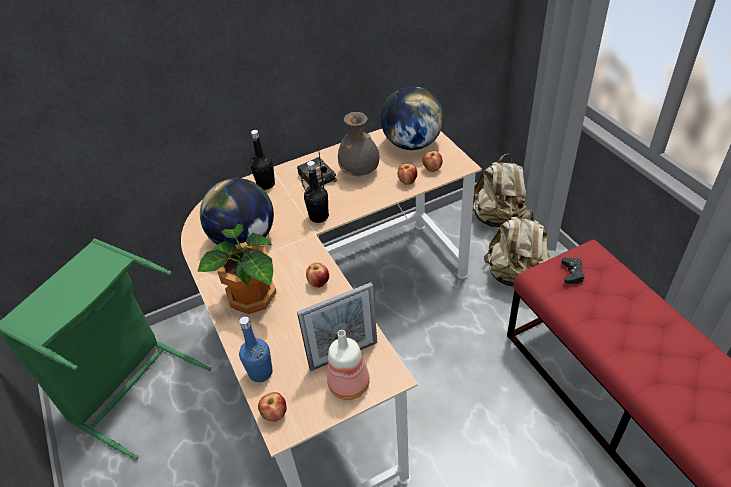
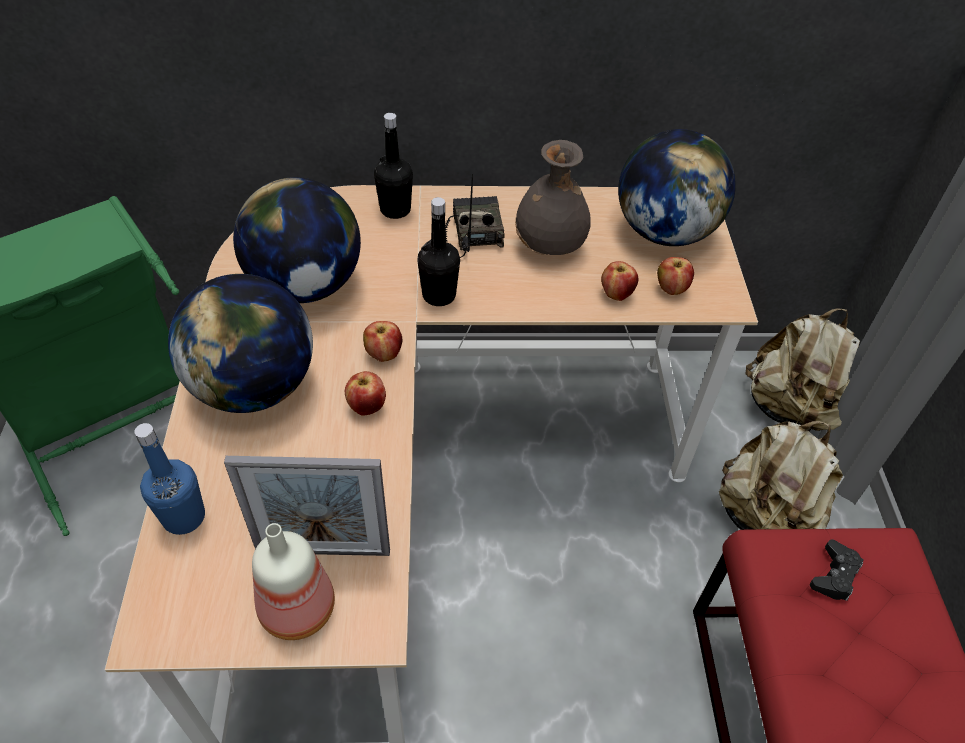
camera: 20 degrees right, 5 degrees up
(252, 298) = (254, 386): potted plant -> globe
(275, 414) = (157, 600): apple -> apple (384, 354)

